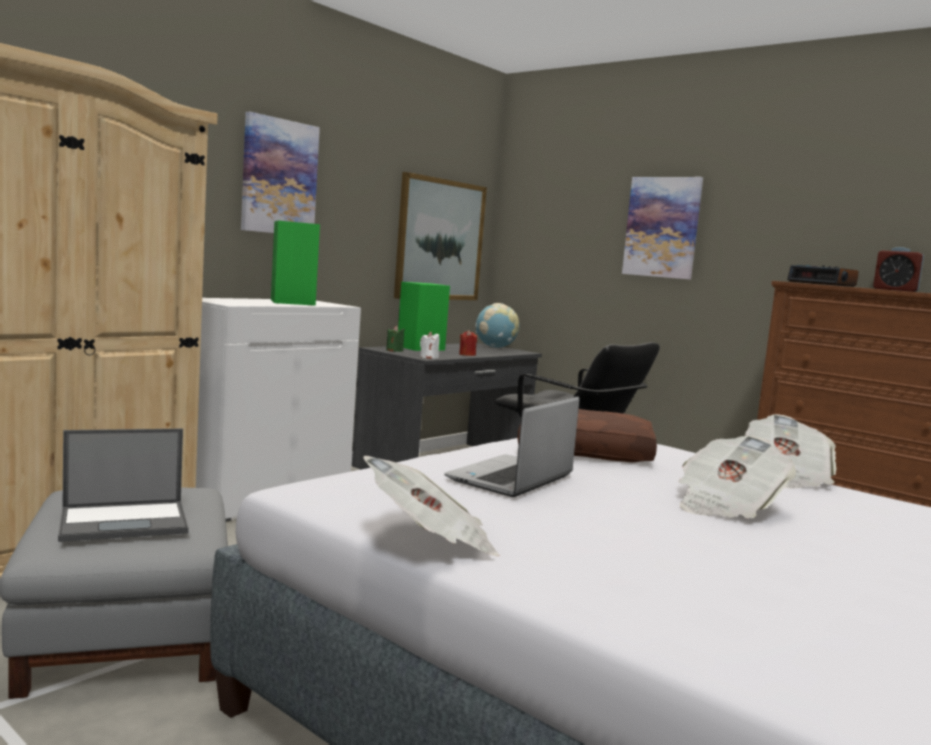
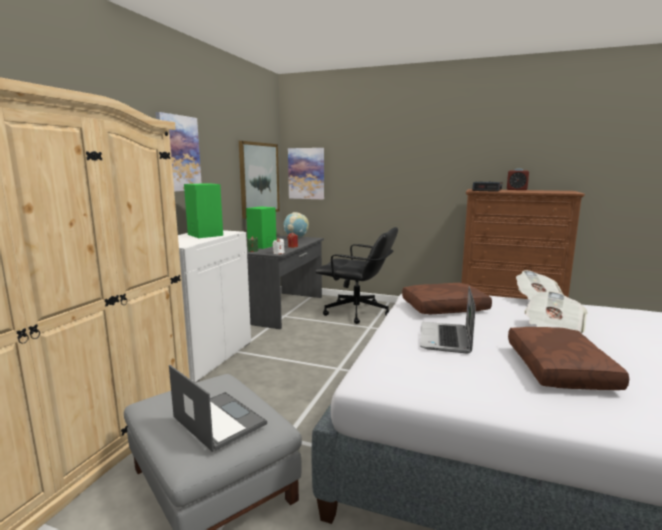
camera: 20 degrees left, 5 degrees up
(126, 521) = (218, 420): laptop -> laptop turned 90 degrees counterclockwise
(431, 542) = (488, 403): newspaper -> none
(638, 542) = (561, 369): none -> brown pillow
(662, 227) = (387, 163): picture -> picture (306, 173)

